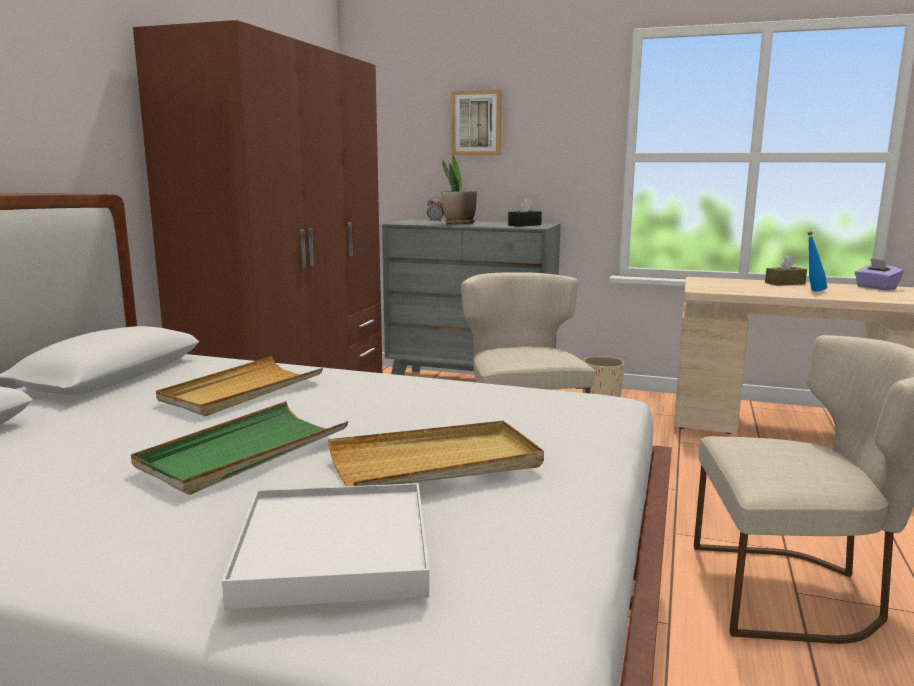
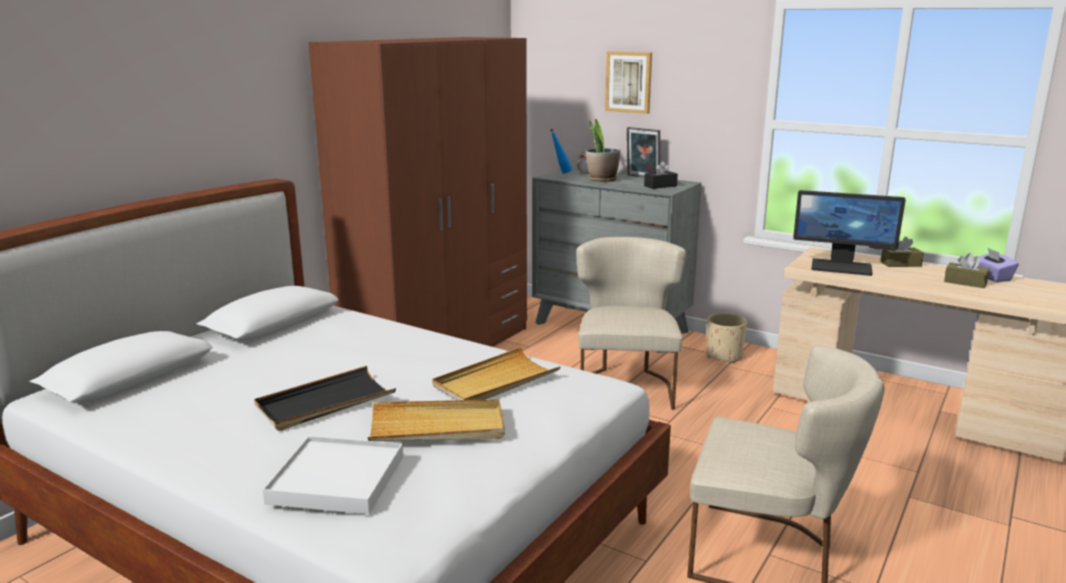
camera: 15 degrees right, 5 degrees up
(242, 391) = (351, 348): beige tray -> beige tray (495, 381)
(243, 452) = (325, 403): green tray -> black tray
(497, 222) = (642, 177): none -> picture frame
(736, 287) = (841, 267): none -> monitor
(812, 291) = (914, 278): blue bottle -> blue bottle (561, 173)
(860, 291) = (965, 282): none -> brown tissue box

